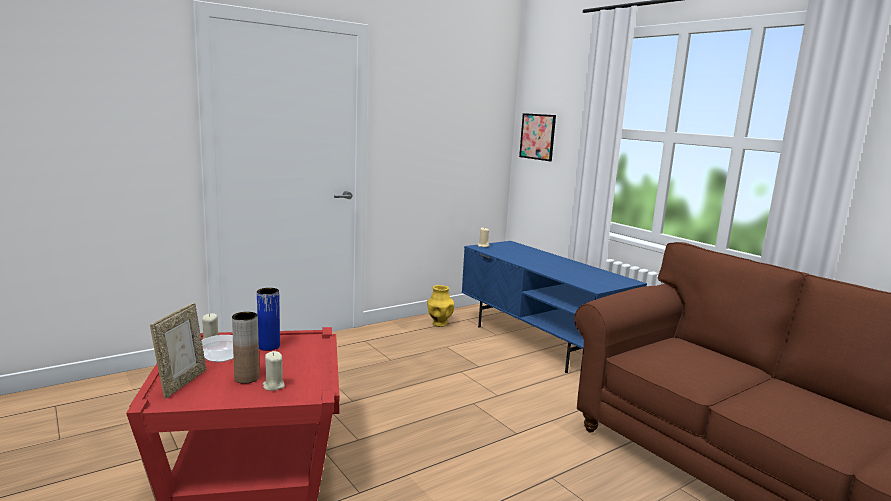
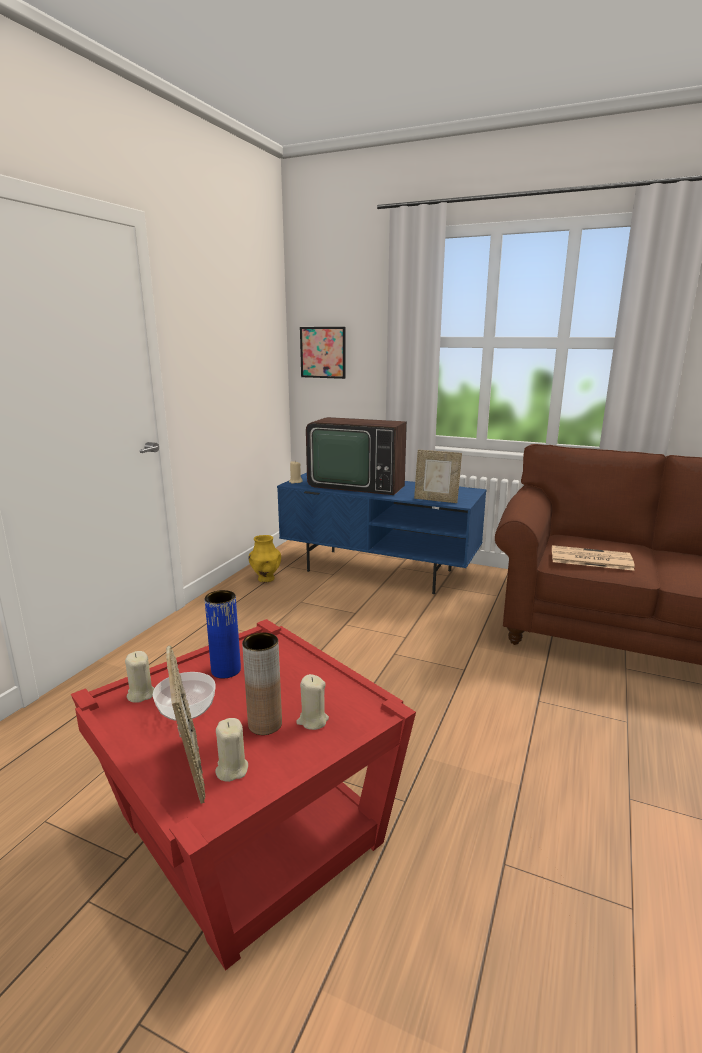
camera: 30 degrees left, 5 degrees up
(199, 391) = (231, 769): none -> beige candle
(530, 257) = (357, 484): none -> television
(578, 281) = (436, 500): none -> picture frame
(664, 361) = (589, 559): none -> newspaper

